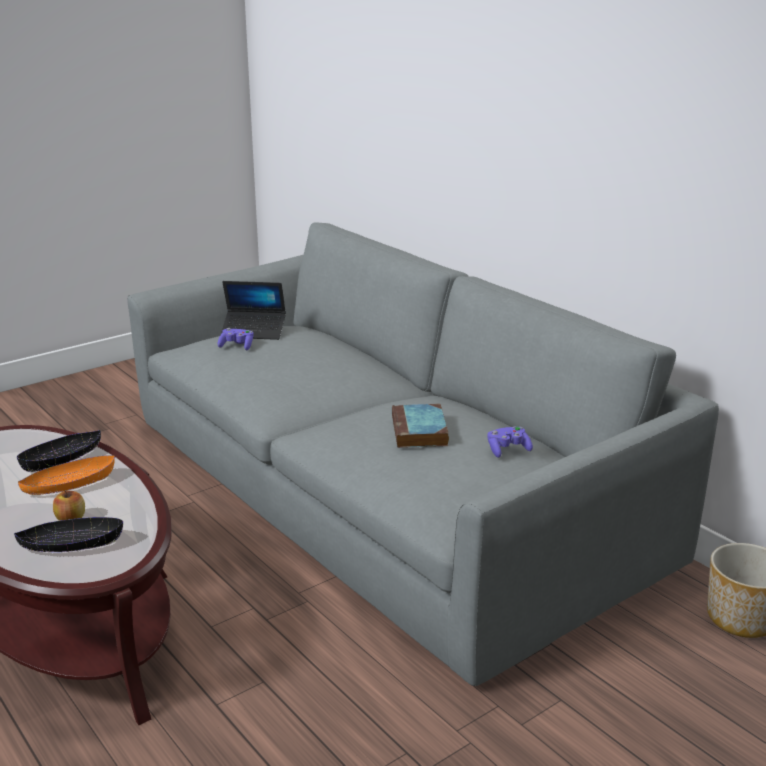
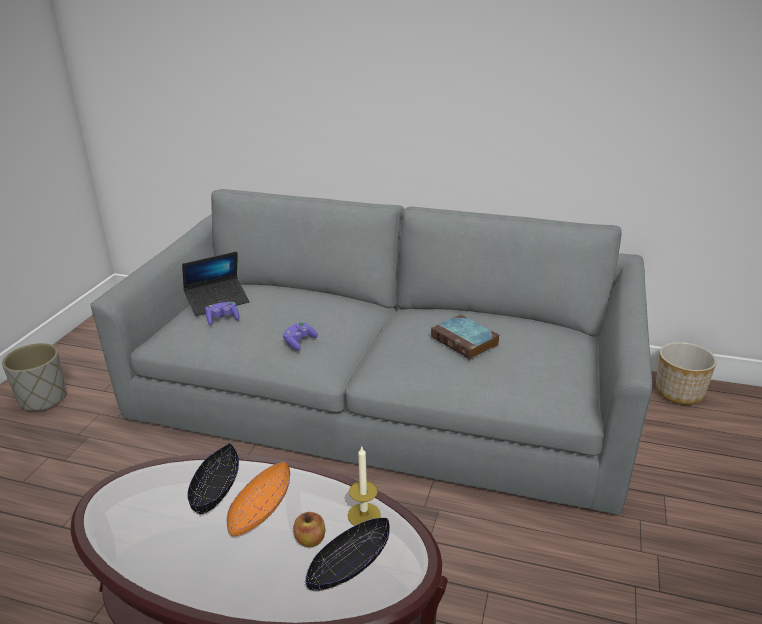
camera: 35 degrees left, 5 degrees up
(111, 389) = (44, 399): none -> grey planter
(130, 521) = (364, 515): none -> candle
(507, 450) = (536, 333): purple game controller -> purple game controller (299, 342)

